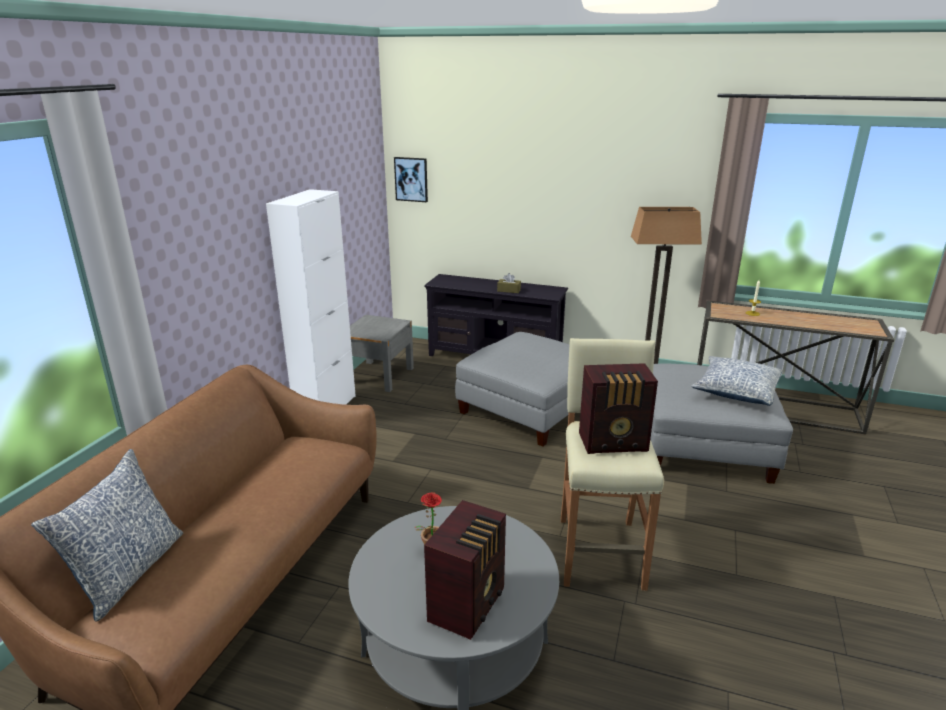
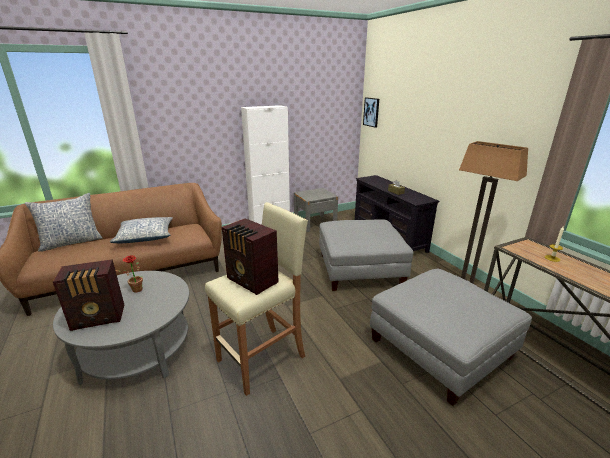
camera: 45 degrees right, 0 degrees up
(736, 390) = (461, 310): pillow -> pillow (145, 236)

